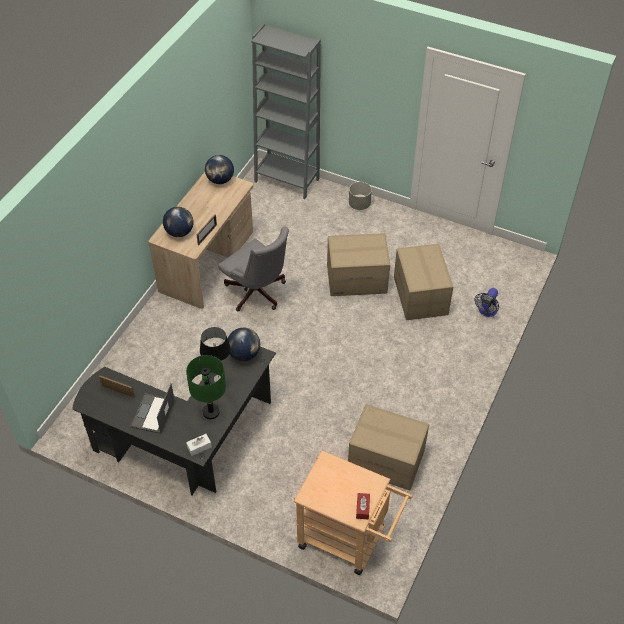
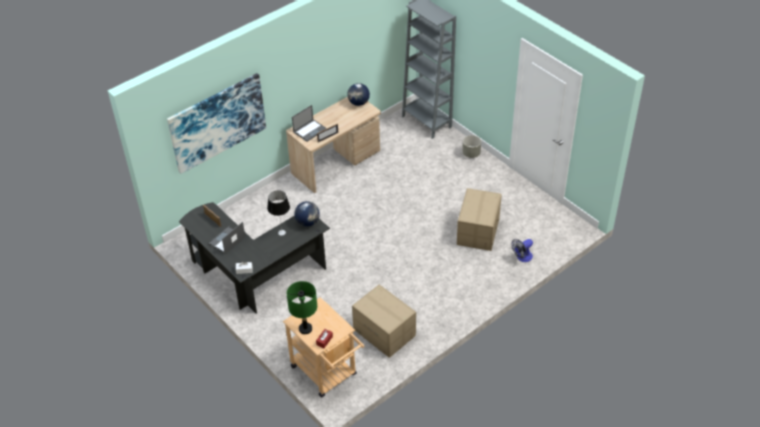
camera: 25 degrees right, 5 degrees down
(78, 259) = (217, 122): none -> picture
(179, 232) = (310, 130): globe -> laptop
(211, 412) = (264, 251): green table lamp -> green table lamp (305, 329)
(258, 294) = (359, 194): grey office chair -> none
(357, 278) = (437, 205): cardboard box -> none

